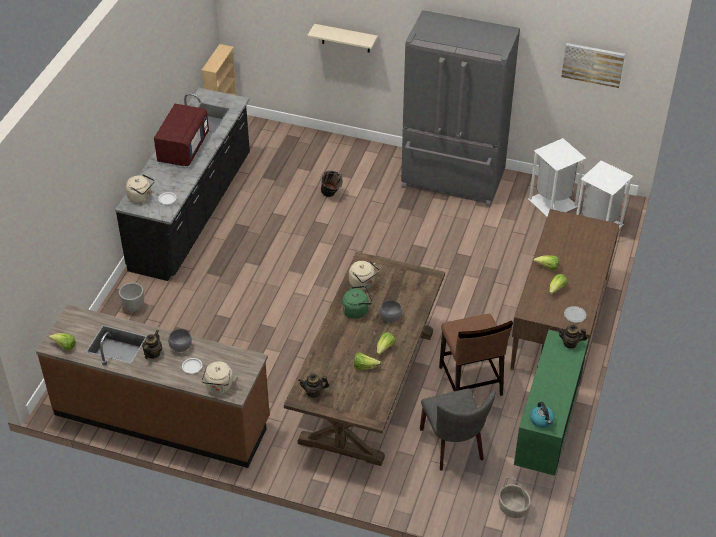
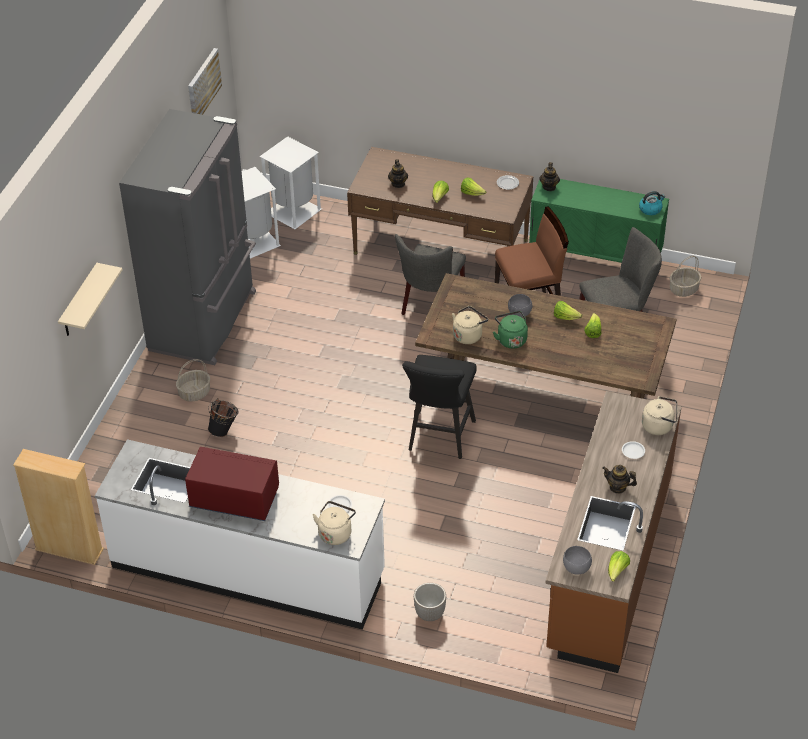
camera: 90 degrees left, 0 degrees up
(181, 347) = (604, 463): grey bowl -> grey bowl (576, 568)
(193, 213) = (248, 569): black counter -> white counter
(313, 316) = (439, 439): none -> black stool
(313, 392) = (634, 369): teapot -> teapot (398, 183)
(371, 179) = (194, 393): none -> basket
(479, 314) = (430, 304): none -> grey chair

